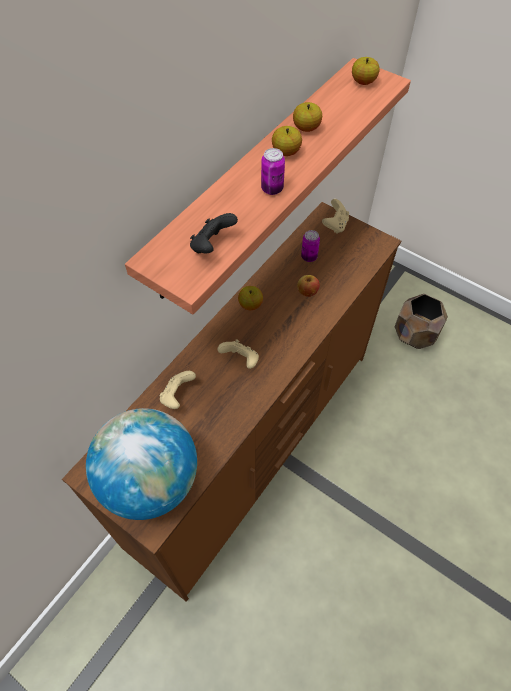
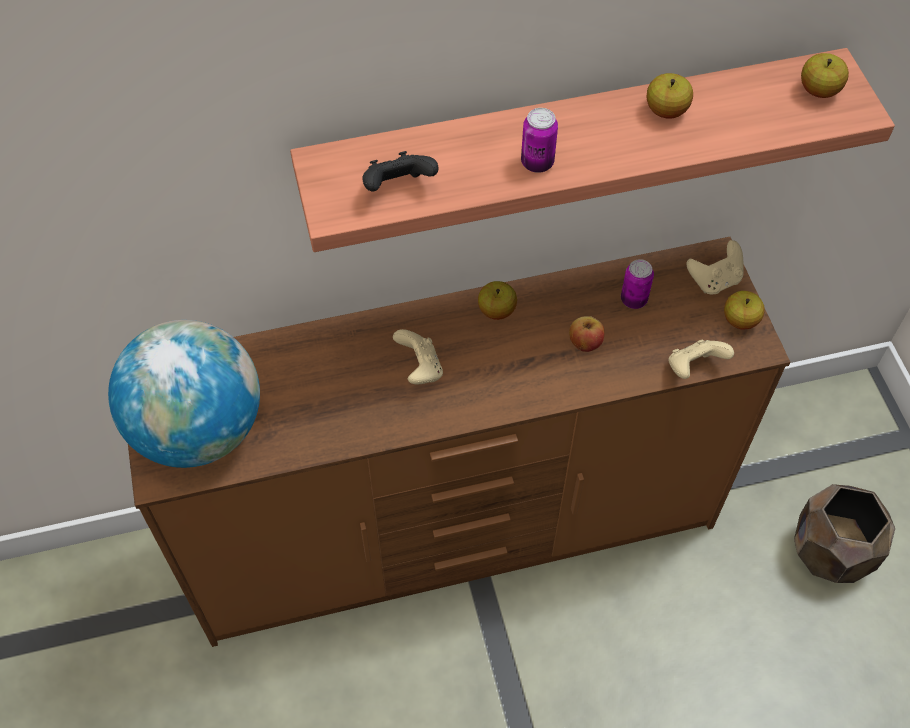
camera: 40 degrees right, 0 degrees up
(177, 396) = (310, 358): beige game controller -> beige game controller (693, 368)
(286, 152) = (605, 127): apple -> apple (740, 320)

